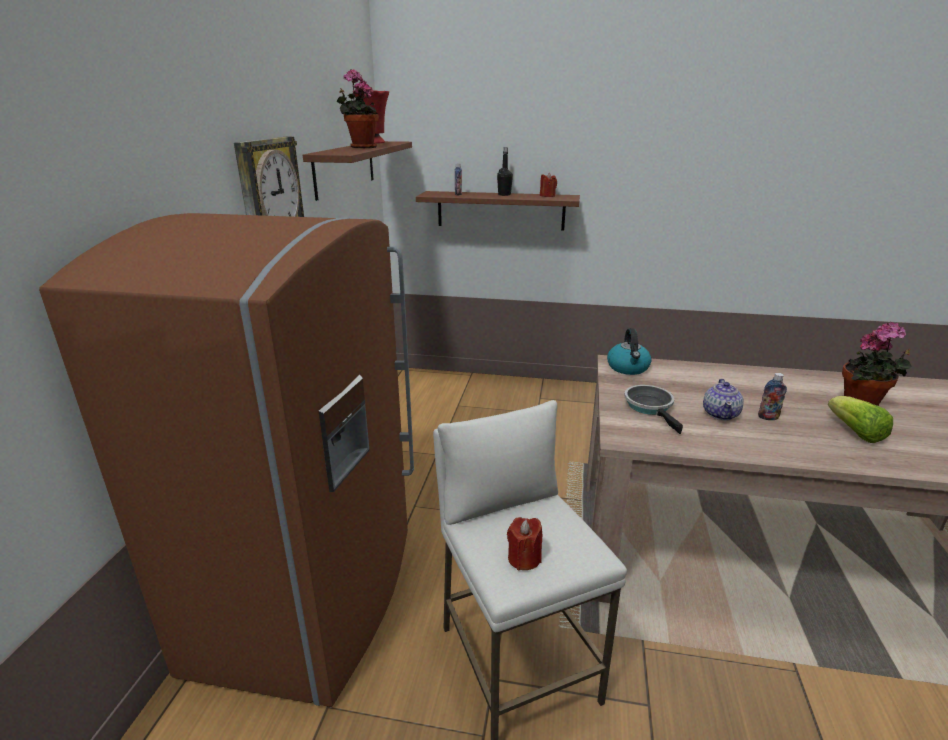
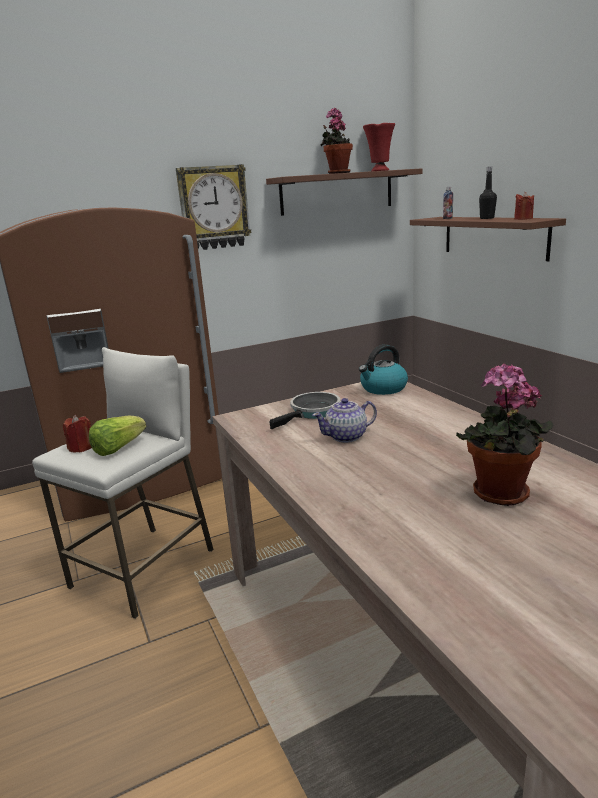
camera: 55 degrees right, 5 degrees down
(768, 417) = (376, 455): bottle -> none
(855, 432) = (417, 500): lettuce -> lettuce (118, 448)

